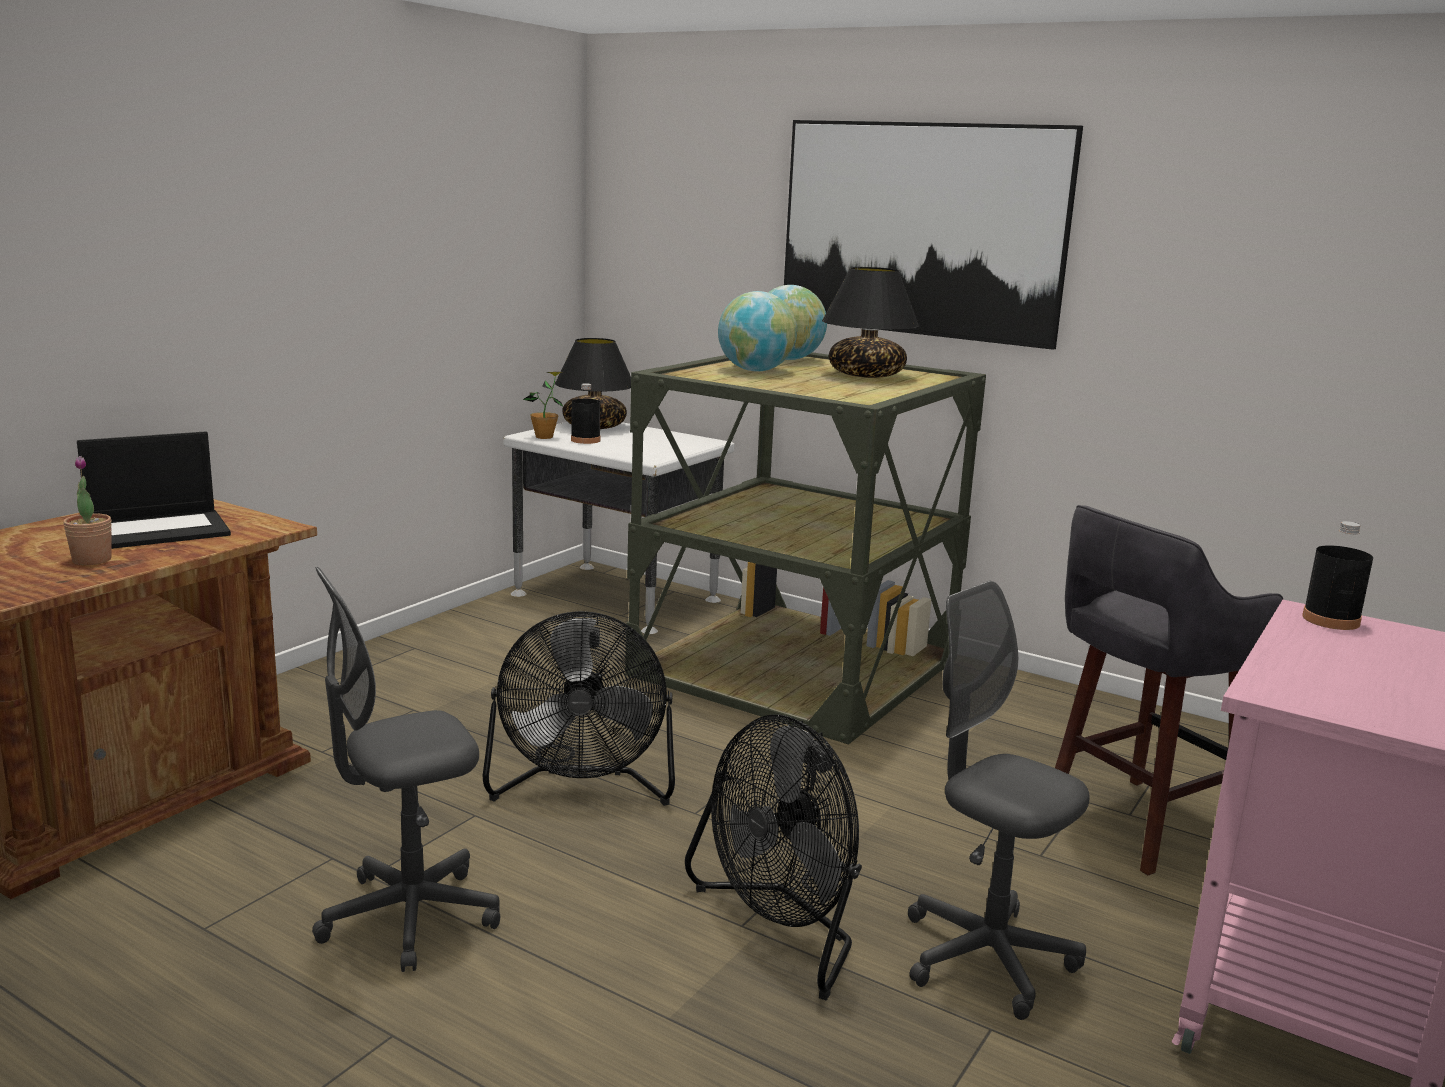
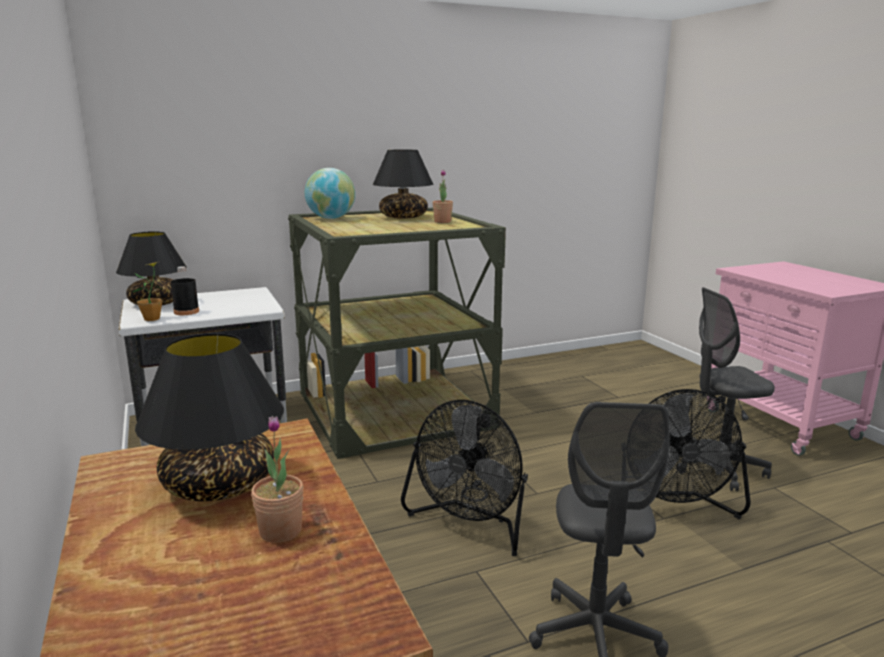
camera: 55 degrees left, 0 degrees up
(159, 530) = (219, 484): laptop -> black table lamp
(576, 784) = (468, 520): black fan -> black fan turned 90 degrees clockwise
(755, 371) = (356, 225): globe -> none
(870, 389) = (442, 222): none -> potted plant
(921, 230) = (381, 126): picture -> none
(1133, 827) = (629, 400): grey stool -> none
(1330, 620) = (745, 269): black bottle -> none

